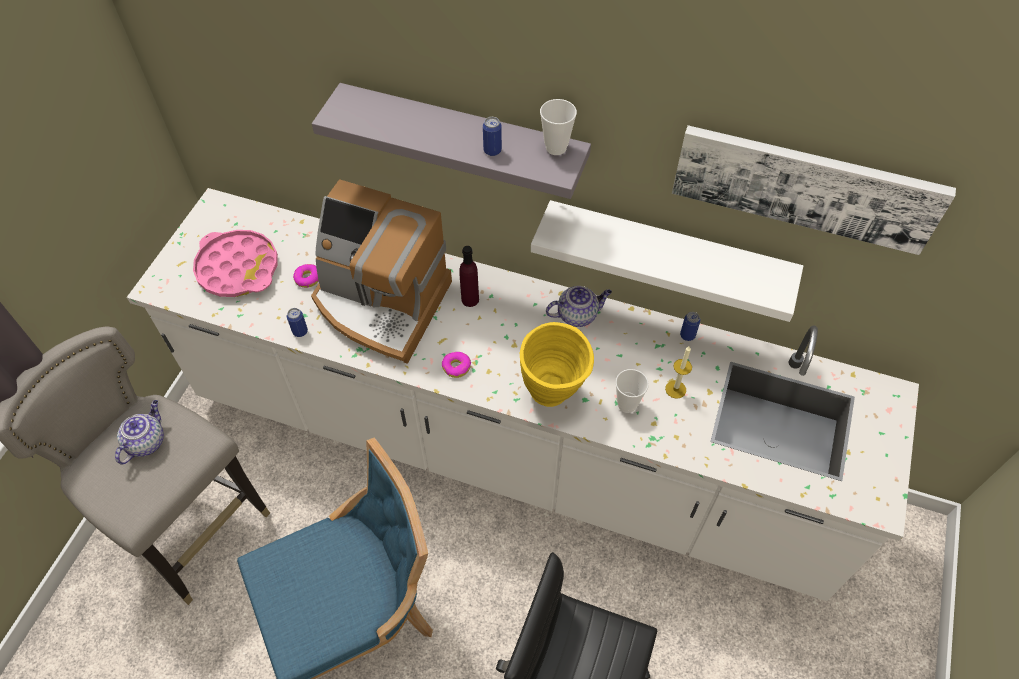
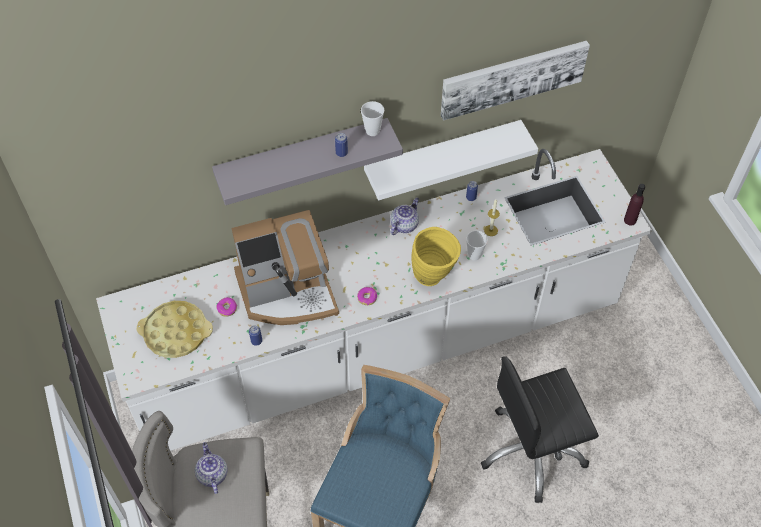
camera: 40 degrees left, 0 degrees up
(238, 268) = (176, 332): pink tray -> yellow tray
(470, 299) = (336, 256): purple bottle -> purple bottle (630, 220)

